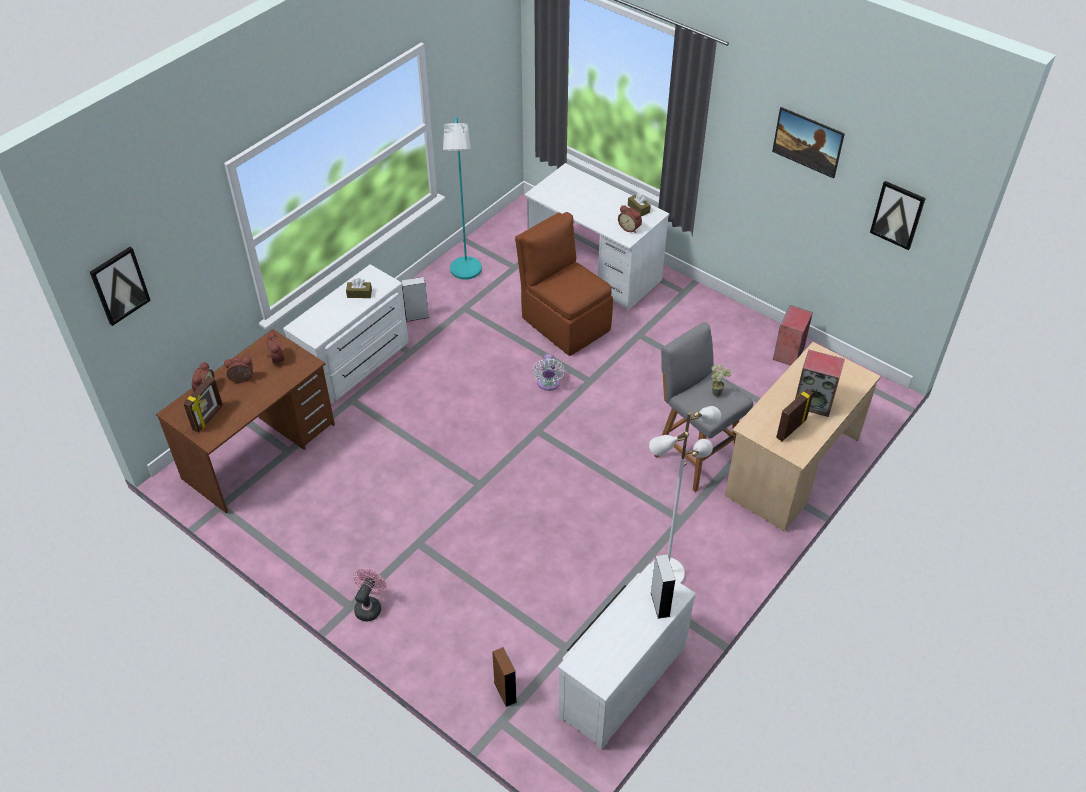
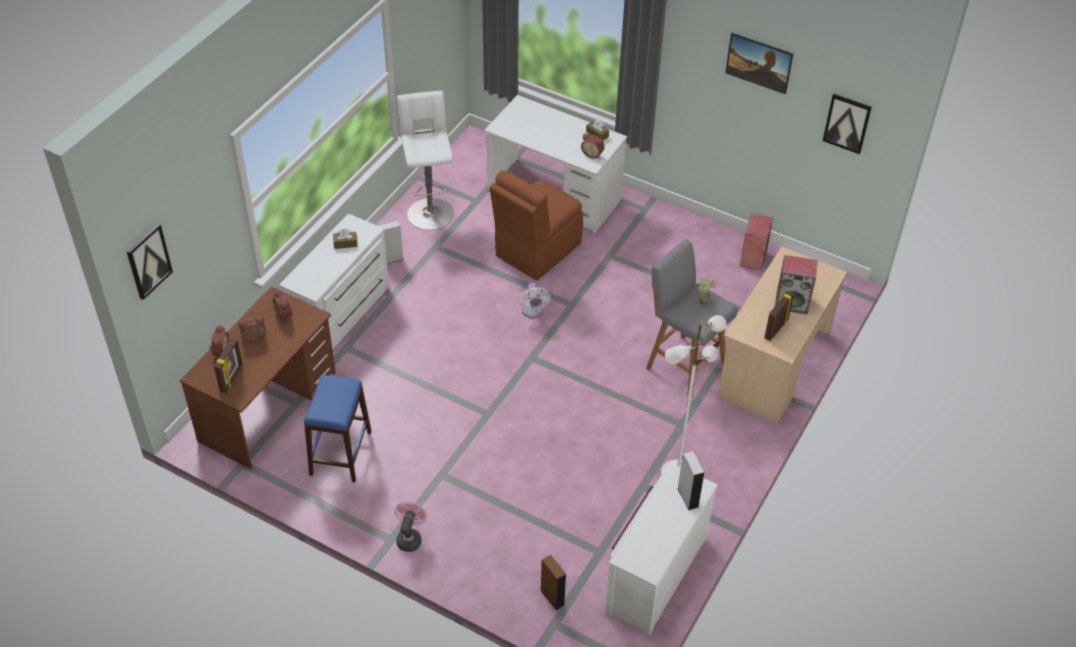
camera: 10 degrees left, 0 degrees up
(321, 507) = (341, 453): none -> blue stool
(465, 273) = (429, 211): turquoise floor lamp -> white stool
(564, 322) = (536, 250): brown chair -> brown chair turned 90 degrees counterclockwise

